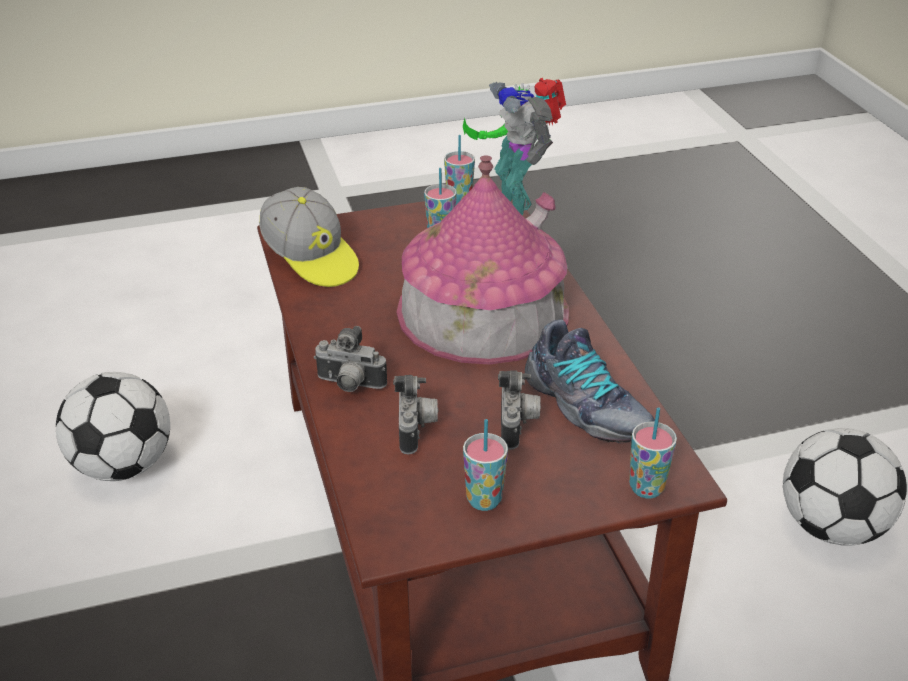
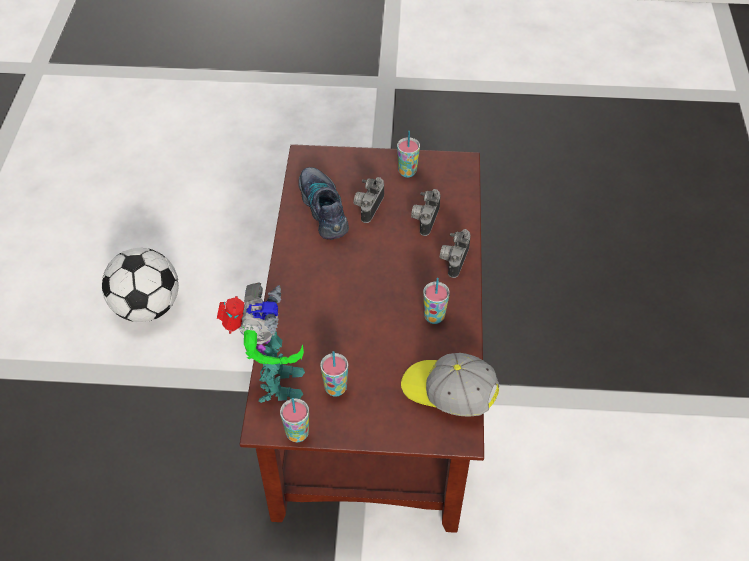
camera: 160 degrees left, 15 degrees up
(123, 466) = (598, 506): football -> none
(311, 258) = (447, 393): cap -> cap turned 45 degrees counterclockwise
(349, 385) = (453, 260): camera -> camera turned 105 degrees counterclockwise
(482, 311) = (343, 298): toy house -> none
(646, 488) = (325, 157): cup -> cup (434, 317)

